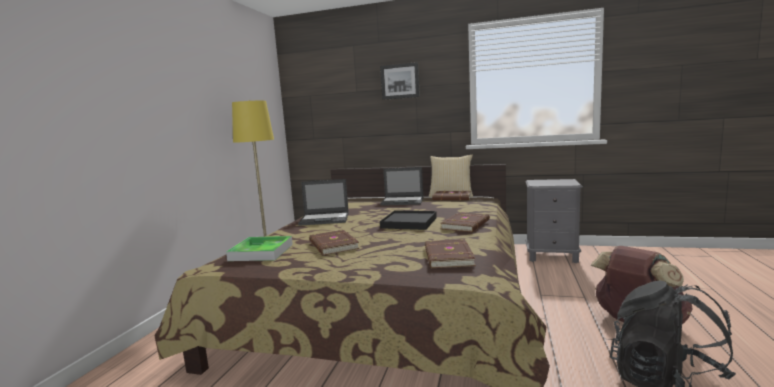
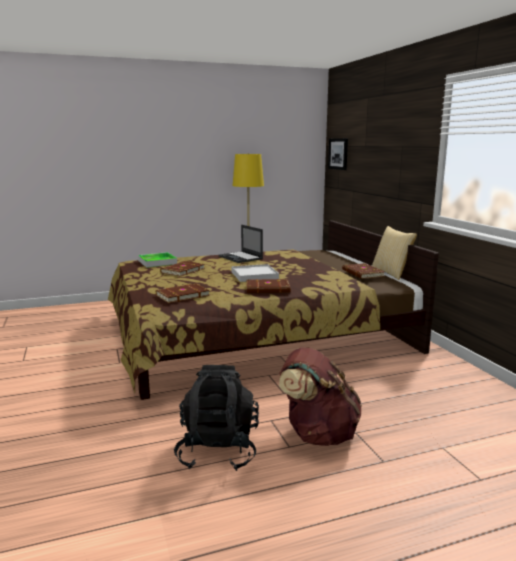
camera: 55 degrees right, 5 degrees up
(400, 81) = (391, 139): picture -> picture (338, 154)
(403, 201) = (323, 263): laptop -> none
(409, 223) = (254, 275): black tray -> white tray
(552, 256) = (444, 378): grey nightstand -> none

